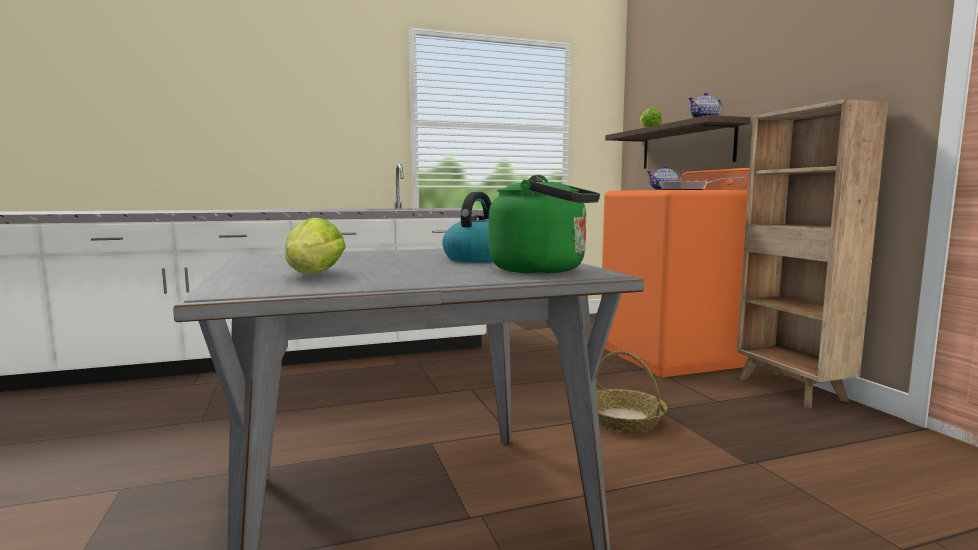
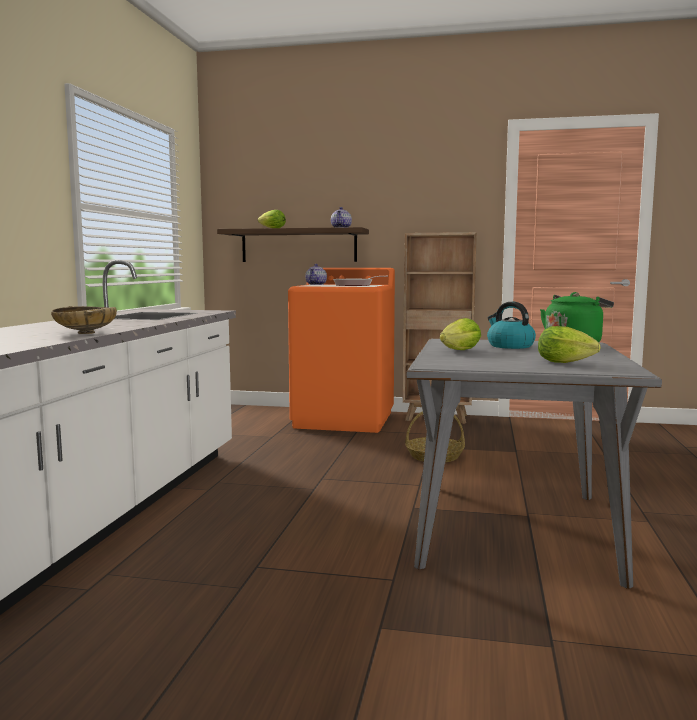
camera: 60 degrees left, 0 degrees up
(250, 211) = (85, 333): none -> beige bowl
(396, 254) = (458, 351): none -> lettuce

